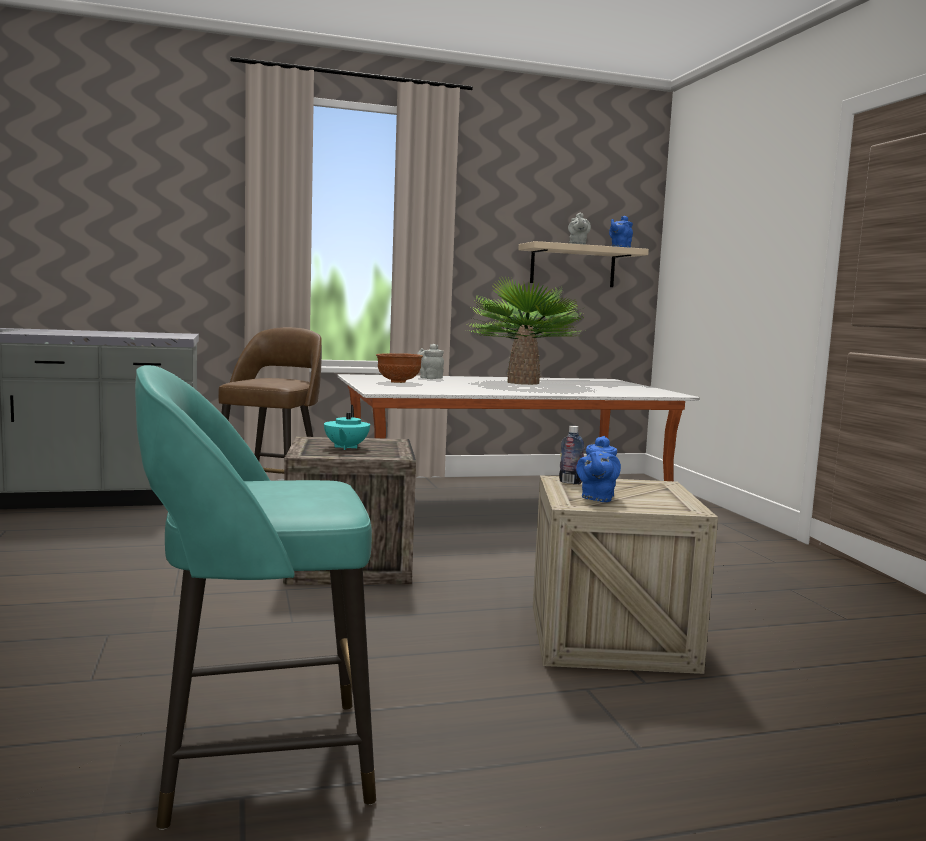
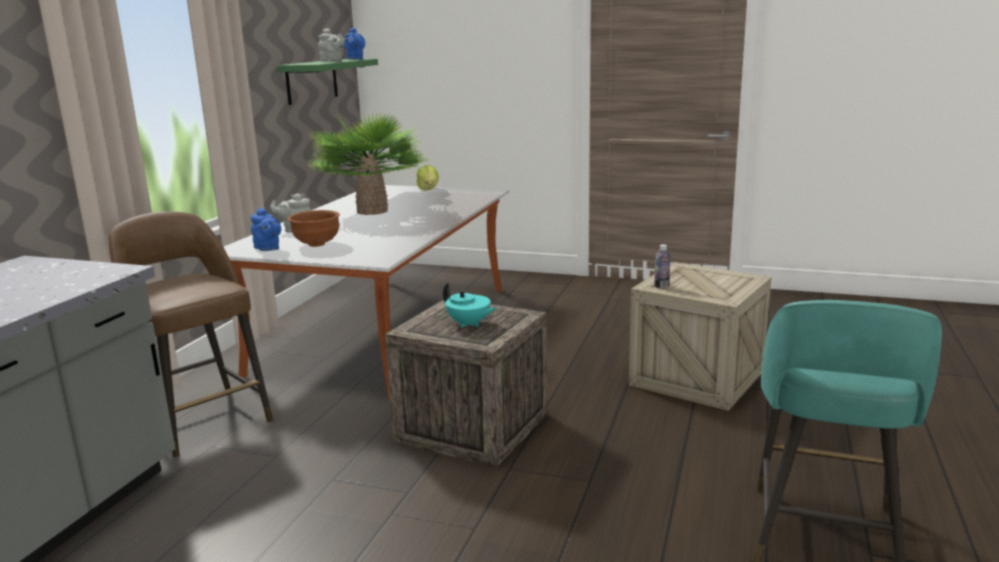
camera: 55 degrees left, 10 degrees up
(573, 266) = (312, 81): beige shelf -> green shelf
(596, 498) = (712, 290): blue teapot -> blue teapot (268, 249)
(632, 386) = (428, 190): none -> lettuce

